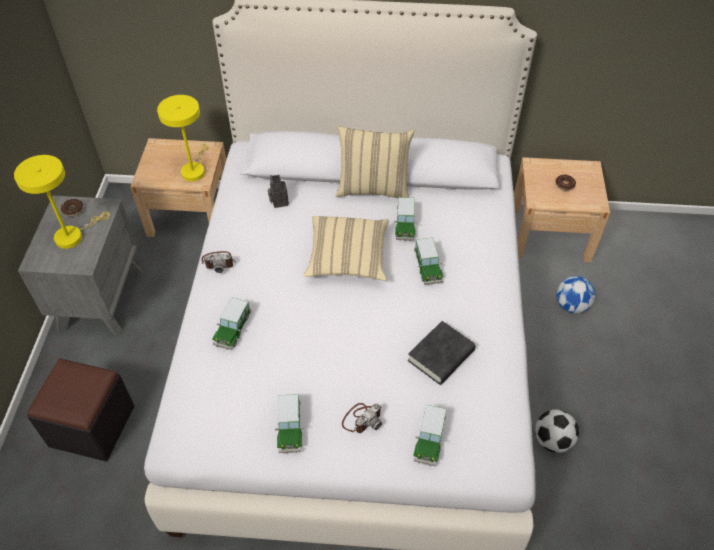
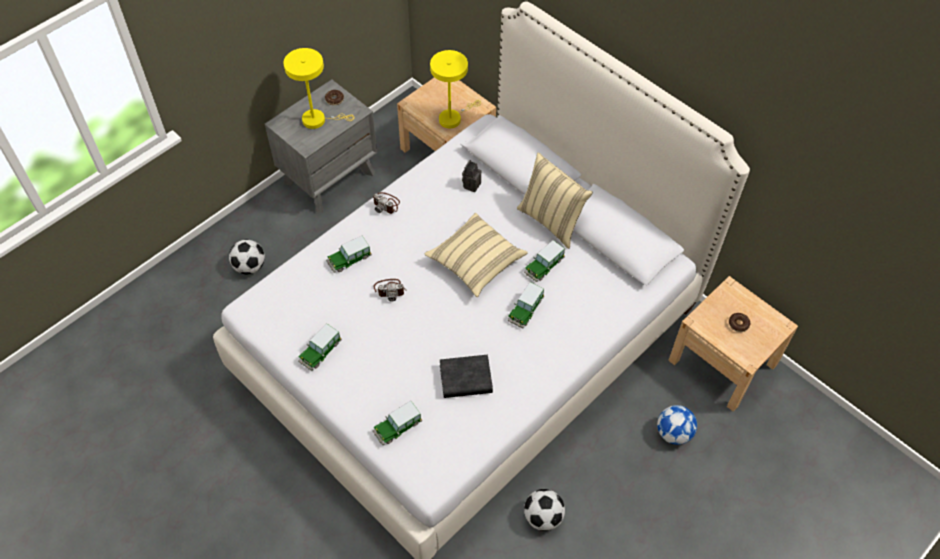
camera: 40 degrees right, 5 degrees up
(92, 426) = (250, 266): black ottoman -> football
(362, 419) = (370, 380): camera -> camera (390, 289)

